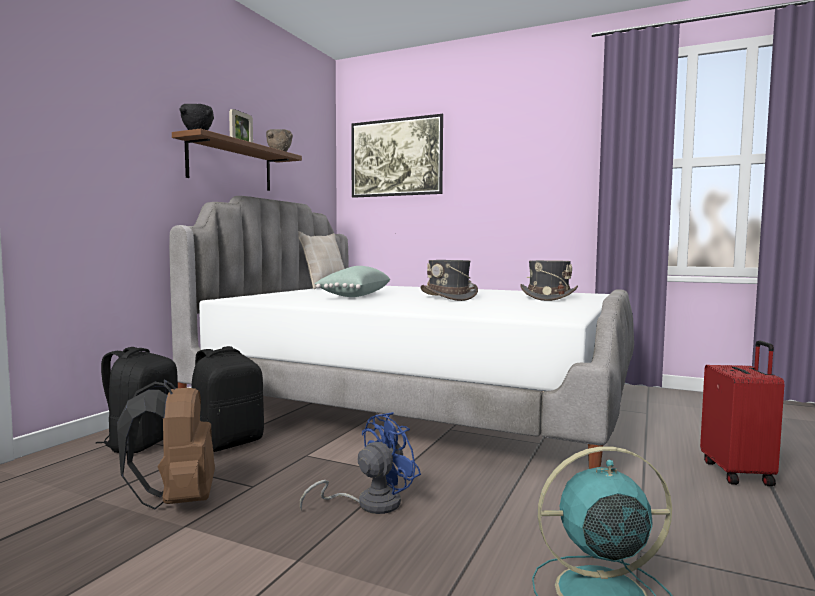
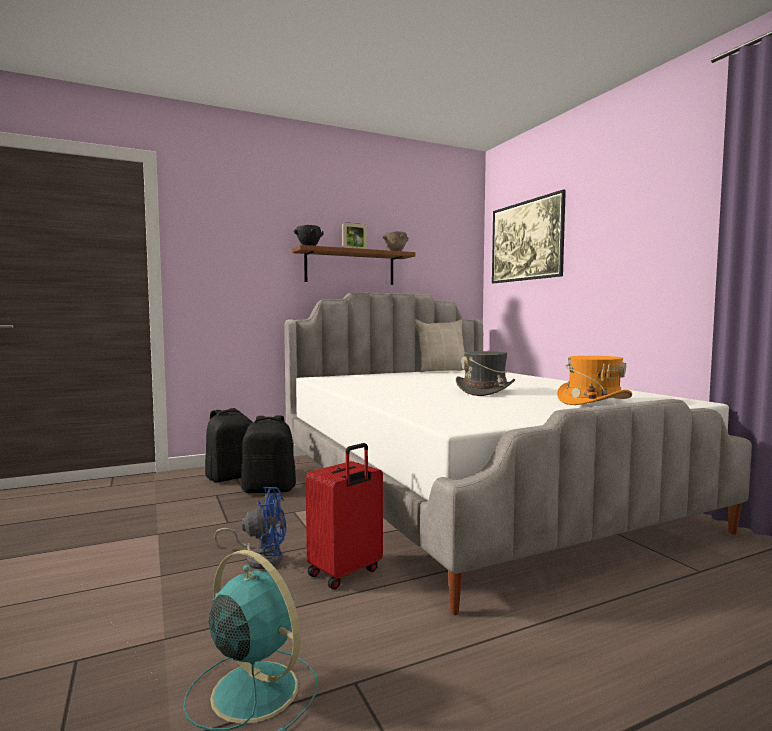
camera: 40 degrees right, 0 degrees up
(177, 500) = (181, 517): brown backpack -> none
(354, 296) = (414, 382): green pillow -> none
(548, 298) = (593, 401): grey hat -> orange hat
(738, 473) = (656, 678): red suitcase -> red suitcase (345, 573)

